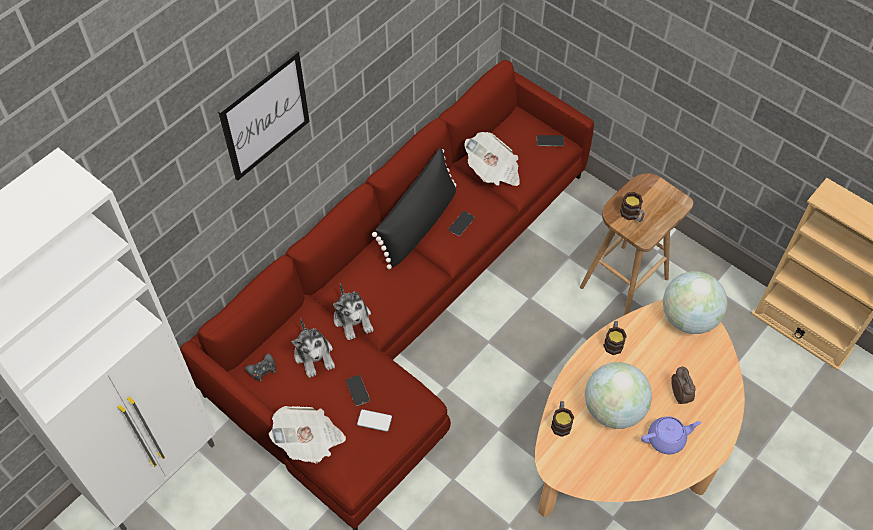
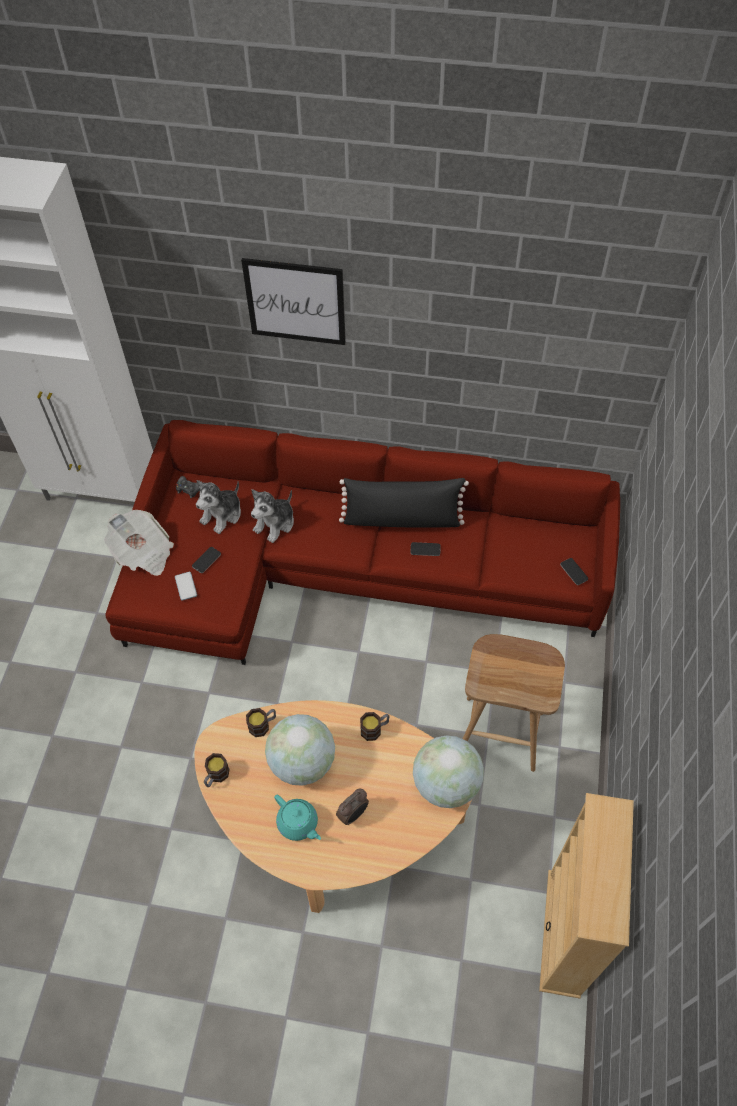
camera: 60 degrees right, 0 degrees up
(493, 170) = (502, 544): newspaper -> none
(632, 215) = (499, 663): mug -> mug (216, 776)
(667, 439) = (298, 823): purple teapot -> turquoise teapot

